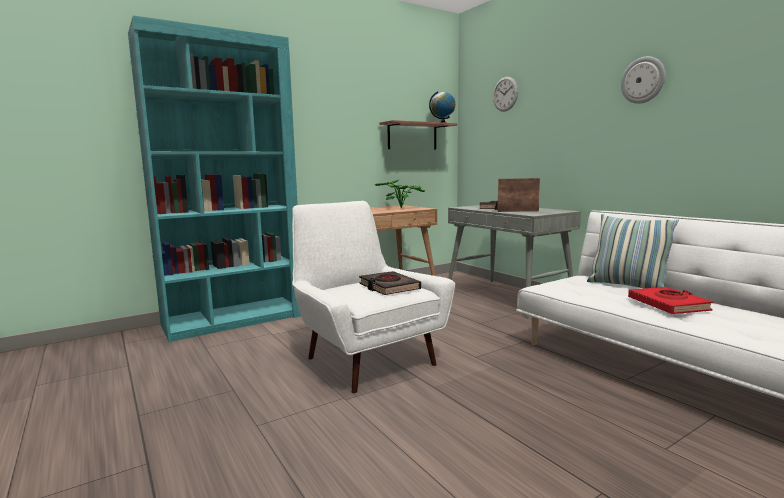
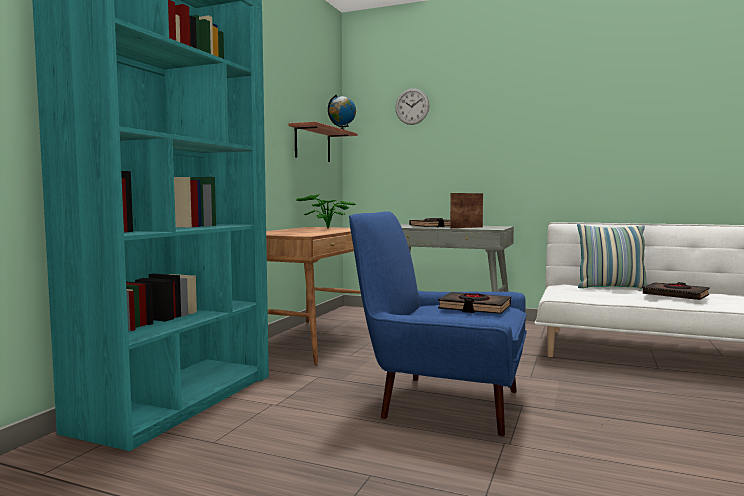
camera: 35 degrees left, 5 degrees down
(366, 358) = (441, 402): white armchair -> blue armchair
(643, 80) = (569, 106): wall clock -> none
(668, 305) = (676, 295): red book -> black book

